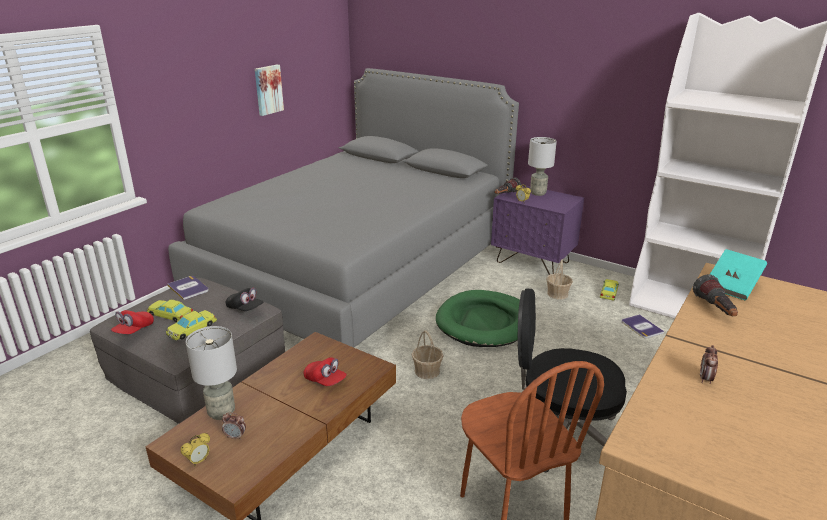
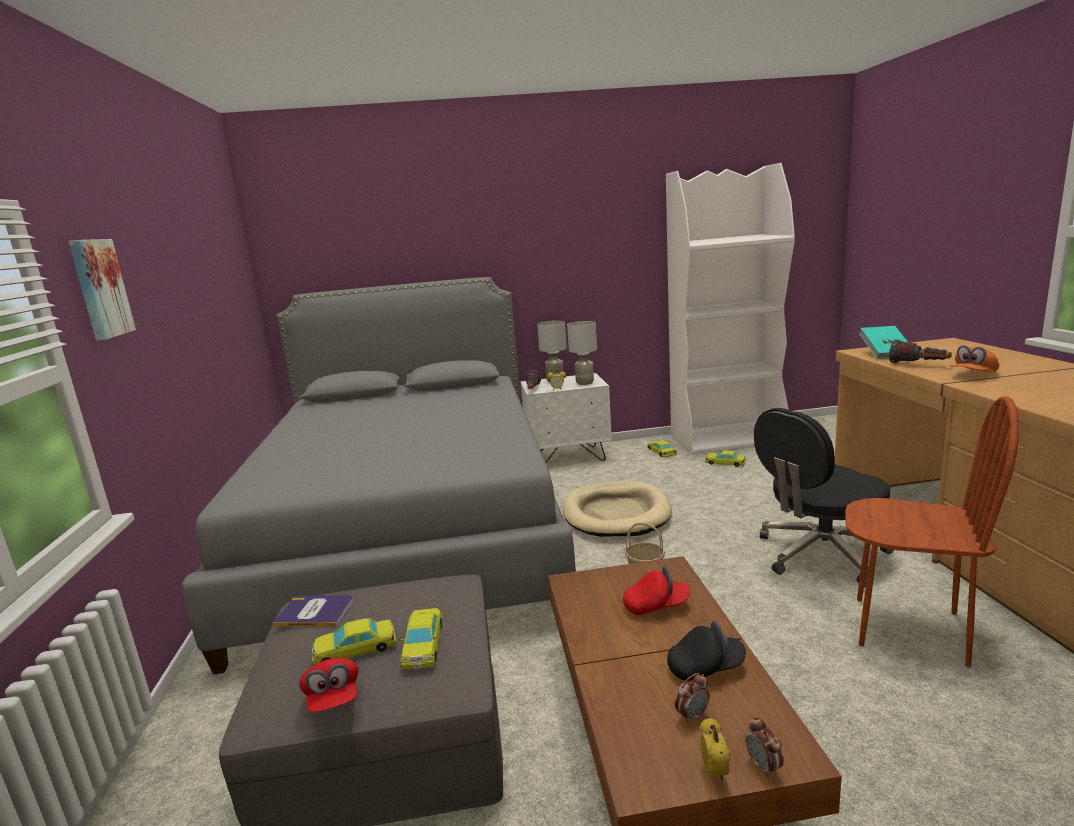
camera: 40 degrees left, 10 degrees down
(222, 413) = (624, 707): grey table lamp -> grey table lamp (585, 383)
(245, 308) = (447, 589): black cap -> black cap (706, 667)
(268, 89) = (207, 327): picture -> picture (99, 288)
(484, 322) = (616, 514): green dog bed -> beige dog bed
(533, 263) = (568, 457): purple nightstand -> white nightstand
(557, 294) = (629, 468): basket -> none
(641, 327) = (725, 462): book -> yellow toy car
(705, 379) = (1028, 390): alarm clock -> alarm clock (763, 767)
(722, 342) = (973, 375): none -> orange cap

